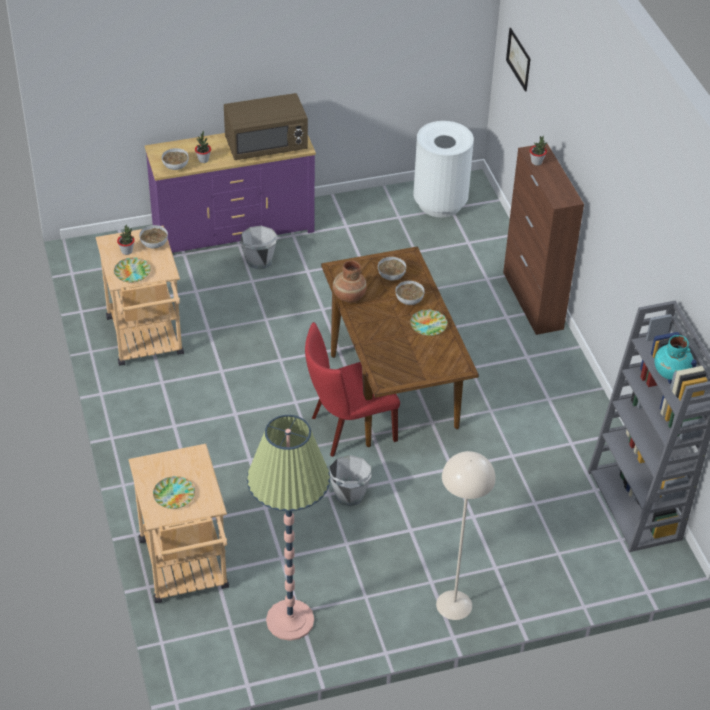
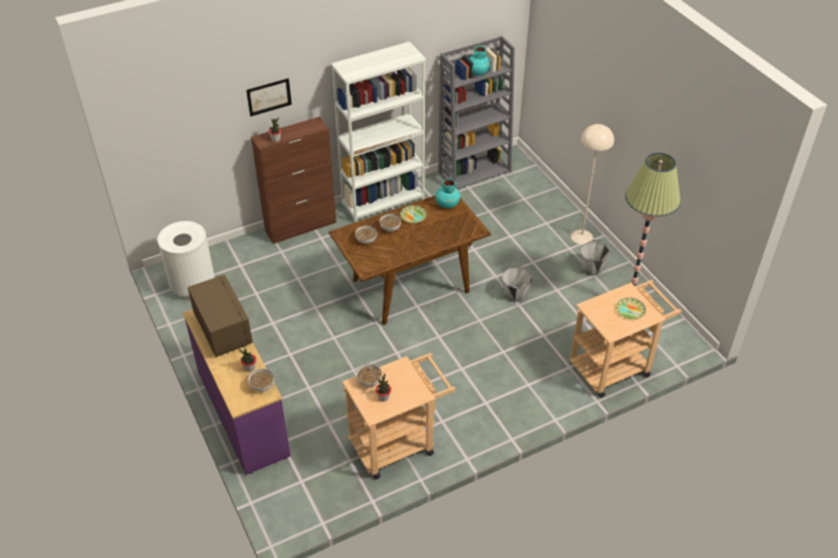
camera: 100 degrees left, 0 degrees up
(132, 272) = (410, 386): plate -> none
(259, 261) = (282, 387): grey bucket -> grey bucket (592, 268)
(348, 429) = (456, 304): red chair -> none
(349, 296) = (395, 259): brown vase -> none
(446, 362) = (447, 204): none -> turquoise vase
(518, 59) = (167, 139): picture -> picture (269, 97)
(572, 388) = (383, 202): none -> white bookcase

